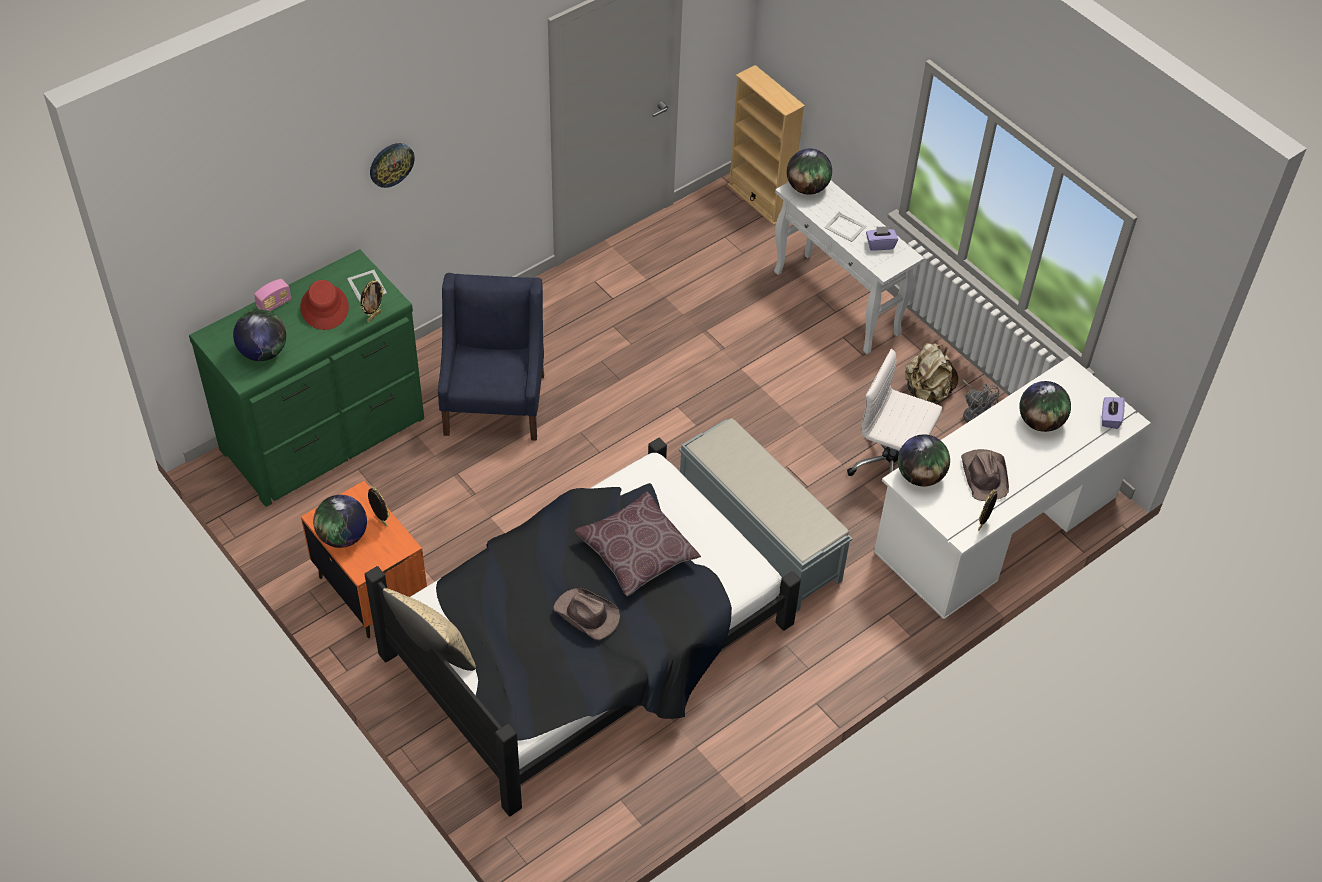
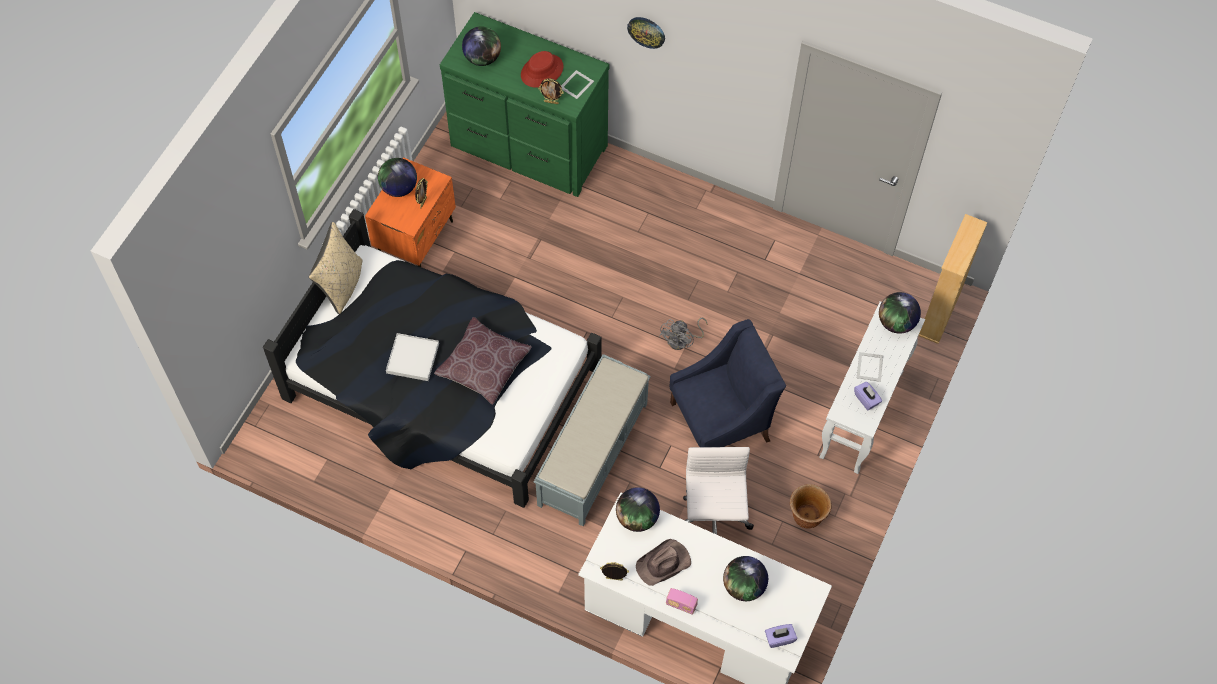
camera: 65 degrees right, 10 degrees up
(274, 304) = (527, 42): radio -> radio (681, 605)
(495, 403) = (617, 232): blue armchair -> blue armchair (721, 421)
(587, 615) = (412, 358): brown hat -> white tray
(926, 392) = (806, 516): beige backpack -> brown planter
(974, 413) = (806, 560): grey fan -> grey fan (682, 341)

